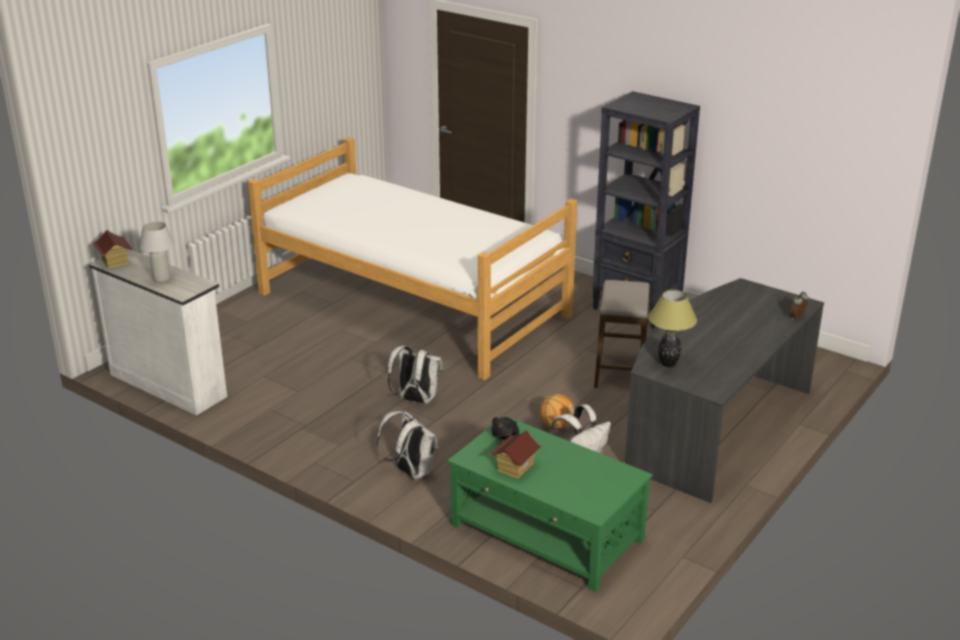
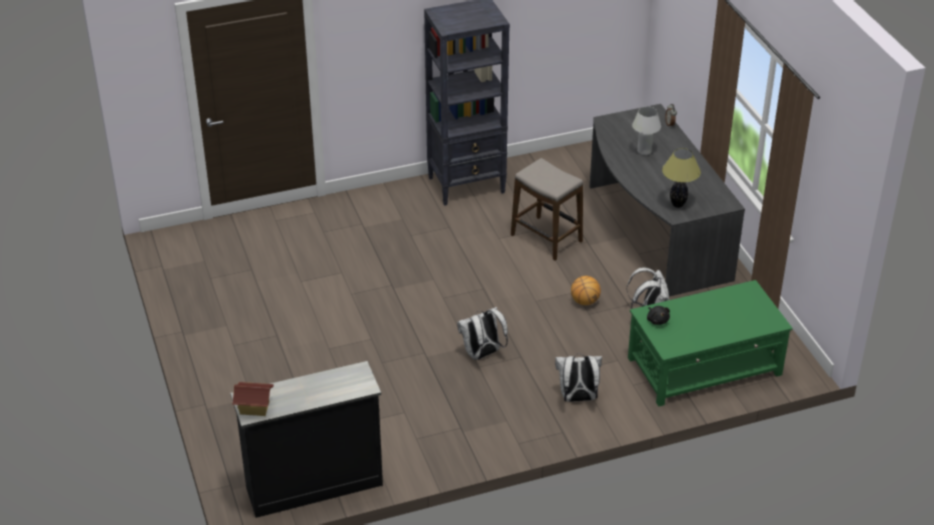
camera: 55 degrees left, 10 degrees up
(161, 278) = (322, 390): white table lamp -> white table lamp (644, 151)
(168, 384) = (313, 485): white dresser -> black dresser
(413, 304) = (331, 291): bed -> none
(515, 467) = (699, 333): toy house -> none

